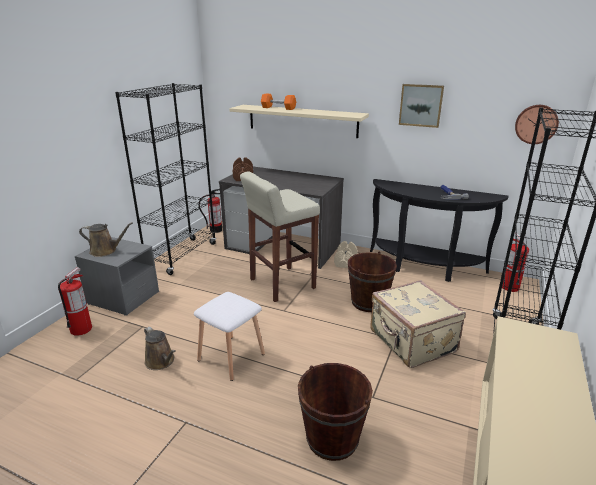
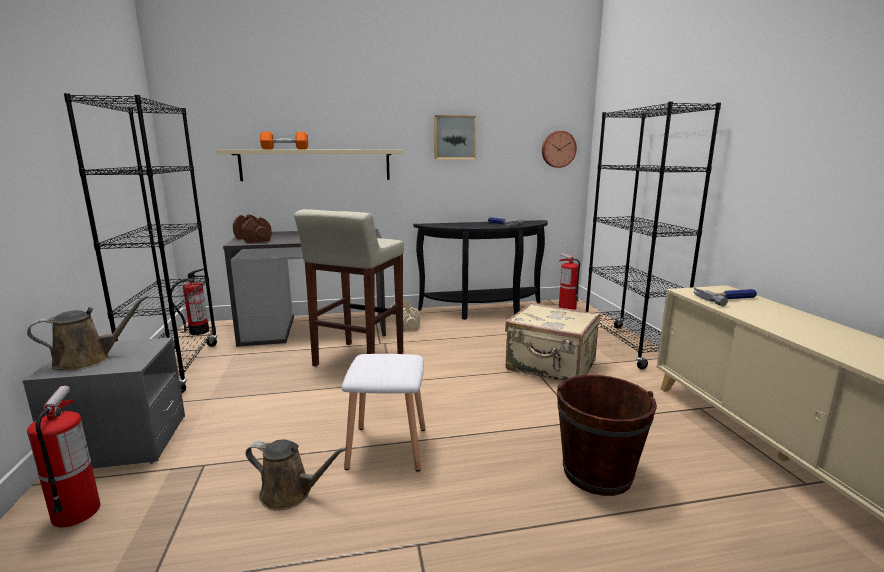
camera: 35 degrees left, 10 degrees down
(368, 302) = (472, 349): brown bucket -> none
(536, 348) = (727, 298): none -> hammer

